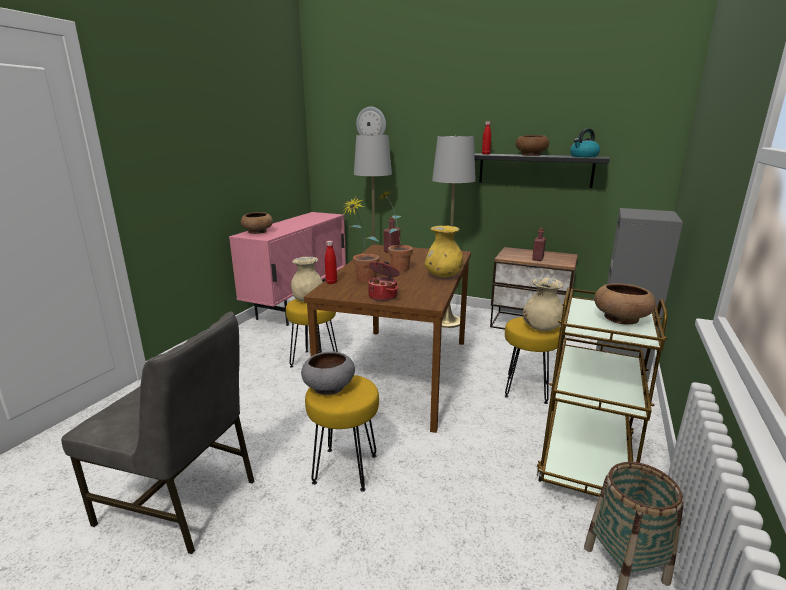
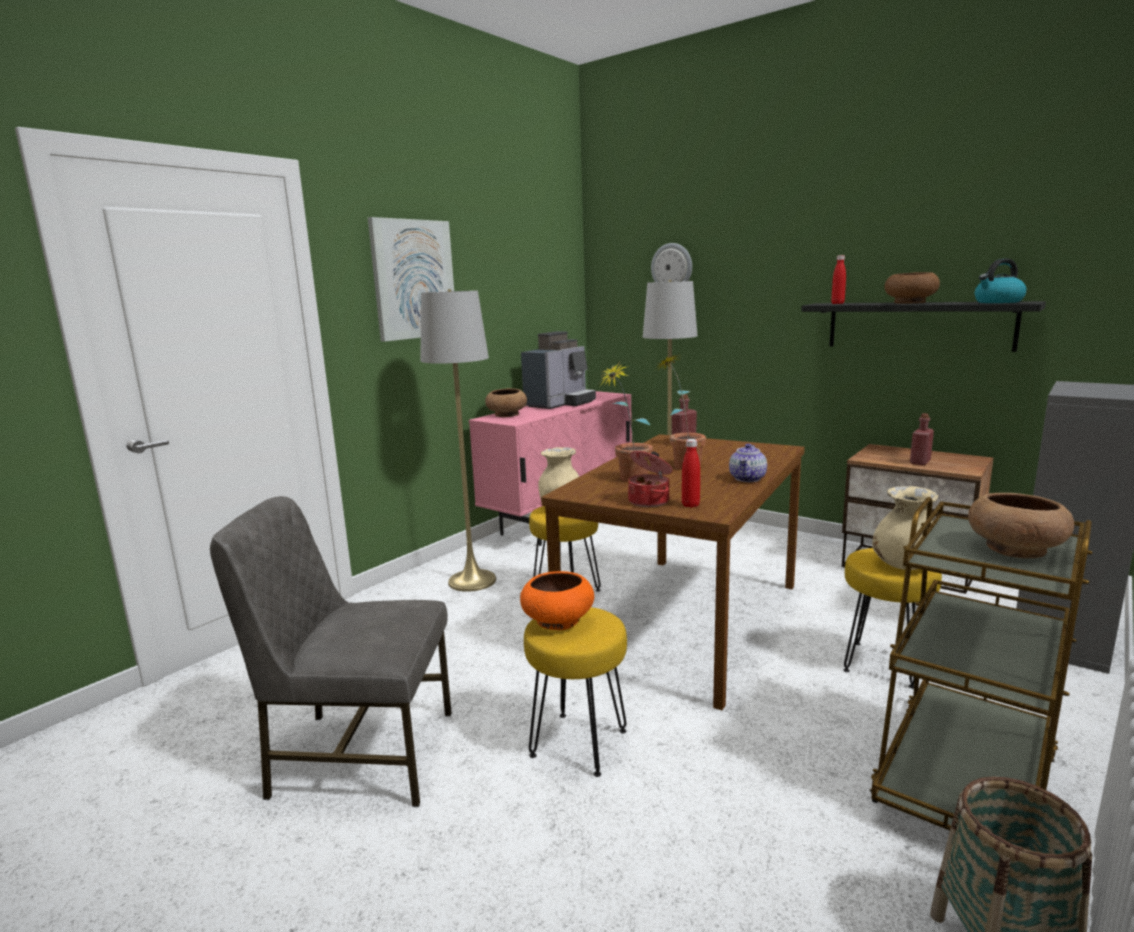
camera: 15 degrees right, 5 degrees down
(179, 127) = (413, 279): none -> picture
(181, 501) = (360, 754): grey chair -> grey chair turned 150 degrees clockwise
(295, 222) = (560, 403): none -> coffee machine
(328, 387) = (557, 620): grey bowl -> orange bowl
(331, 282) = (584, 481): red bottle -> red bottle (690, 505)
(443, 276) = (748, 478): yellow vase -> teapot
(447, 321) = (774, 554): grey floor lamp -> grey floor lamp (472, 581)

